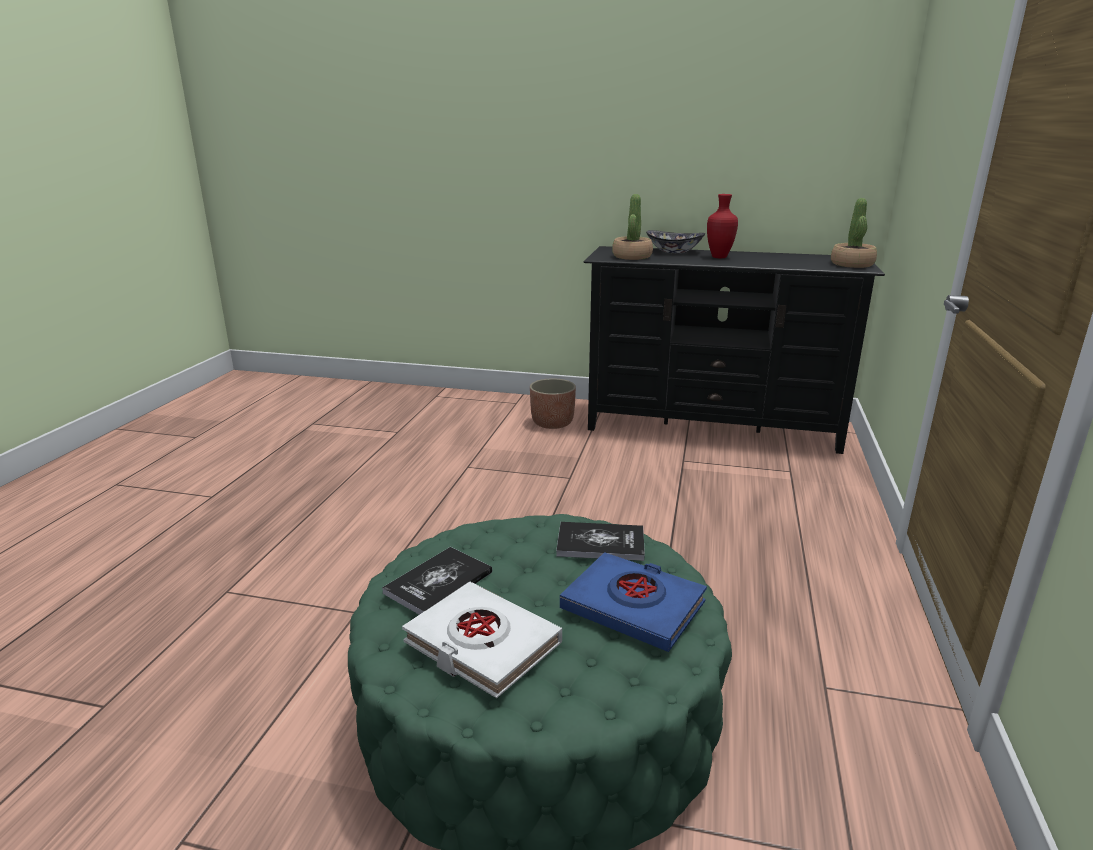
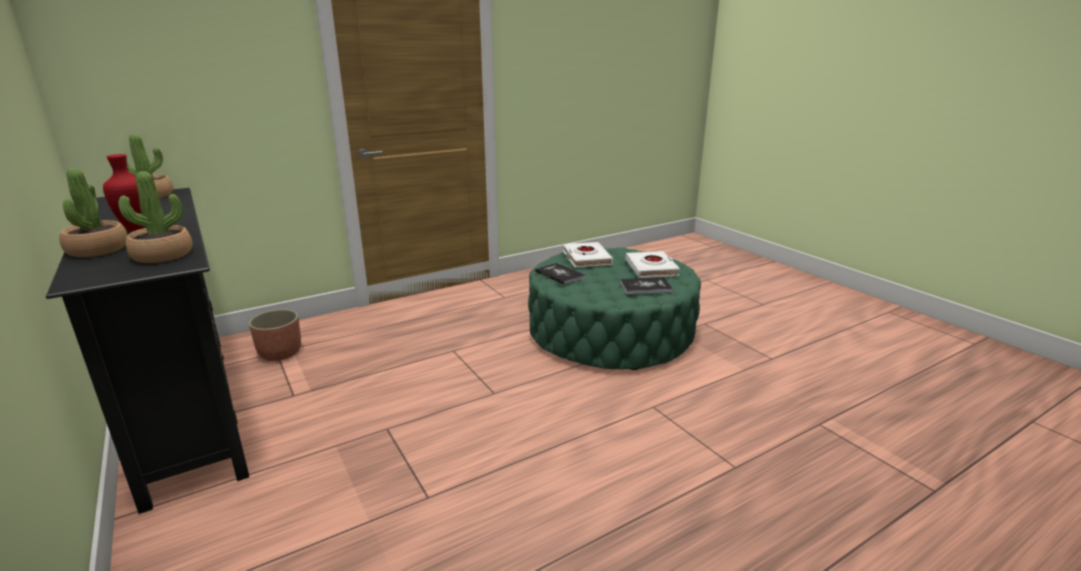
camera: 135 degrees left, 0 degrees up
(552, 423) = (242, 514): planter -> planter (280, 353)
(633, 607) = (586, 258): blue book -> white book
(674, 251) = (98, 250): bowl -> potted plant

